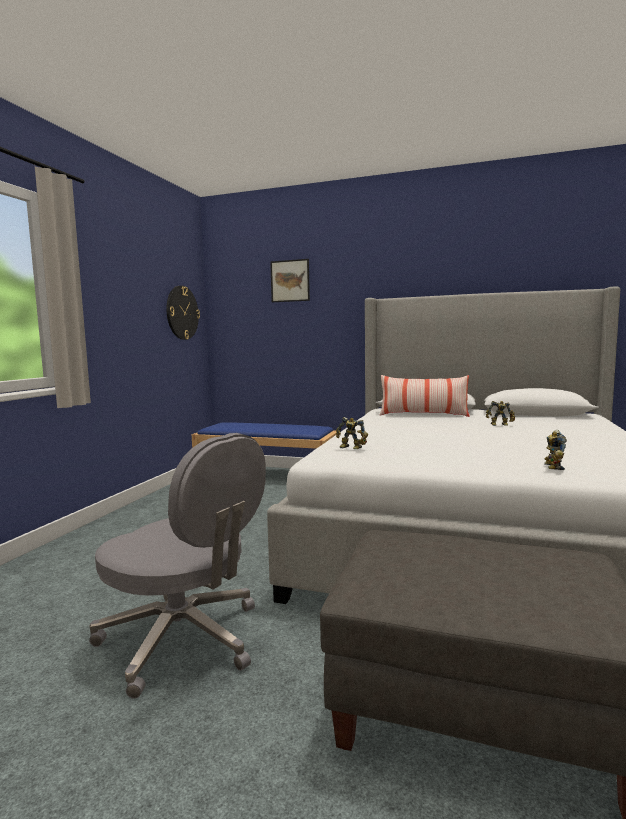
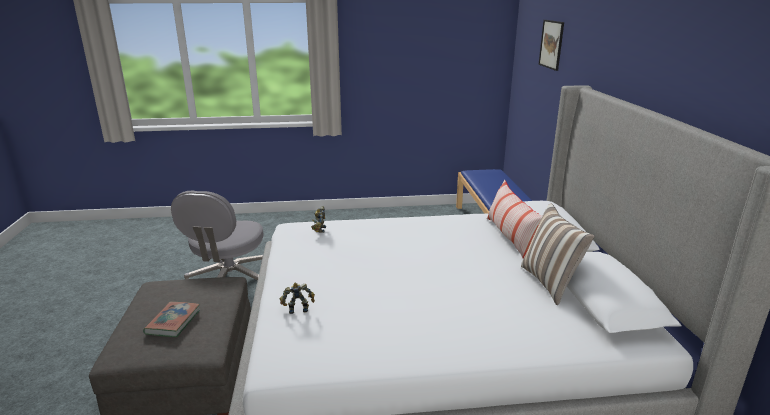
camera: 65 degrees right, 15 degrees up
(182, 313) = (470, 64): wall clock -> none
(500, 425) = (488, 281): toy robot -> none
(506, 574) = (173, 322): none -> book
(507, 417) = (550, 283): none -> pillow

